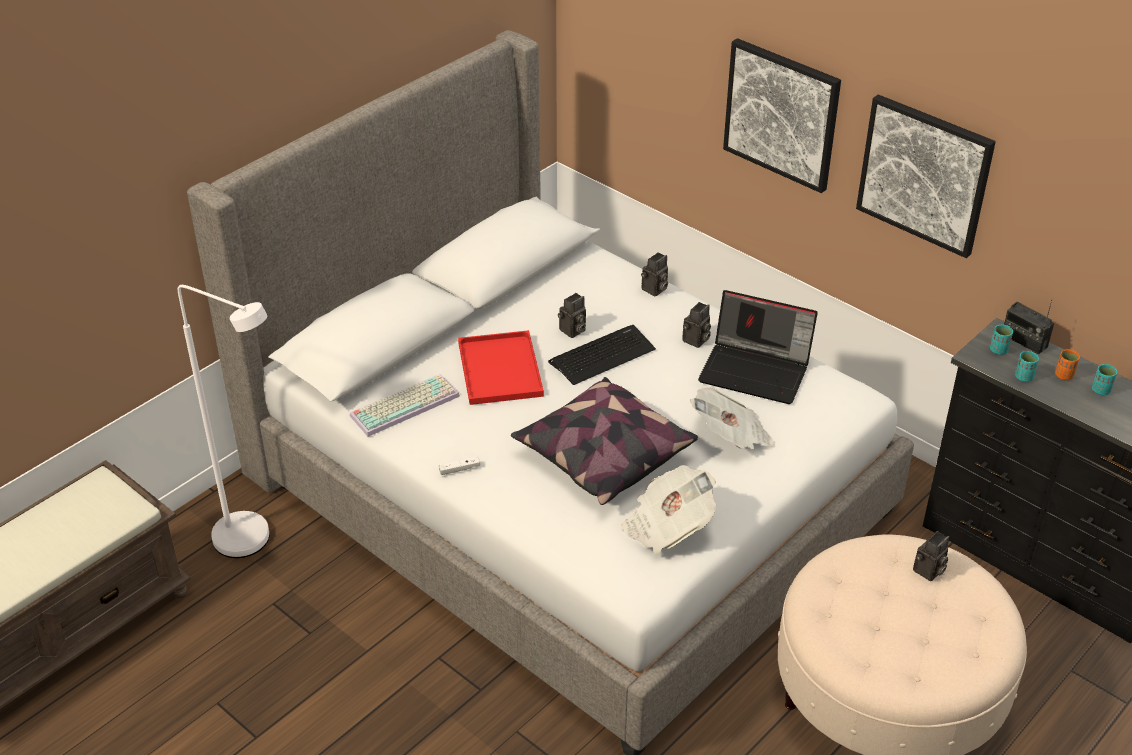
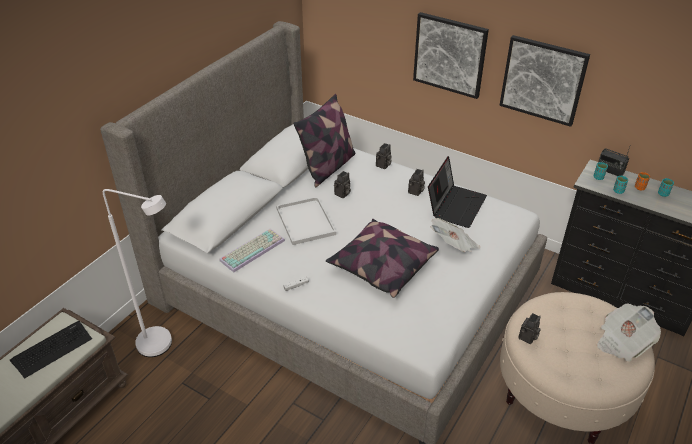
camera: 10 degrees left, 0 degrees up
(501, 370) = (306, 222): red tray -> white tray
(561, 283) = (328, 167): none -> pillow
(602, 355) = (364, 206): keyboard -> keyboard (52, 349)
(667, 526) = (433, 305): newspaper -> newspaper (622, 342)
(756, 370) = (455, 205): laptop -> laptop turned 75 degrees counterclockwise
(928, 572) = (584, 312): camera -> camera (528, 338)

